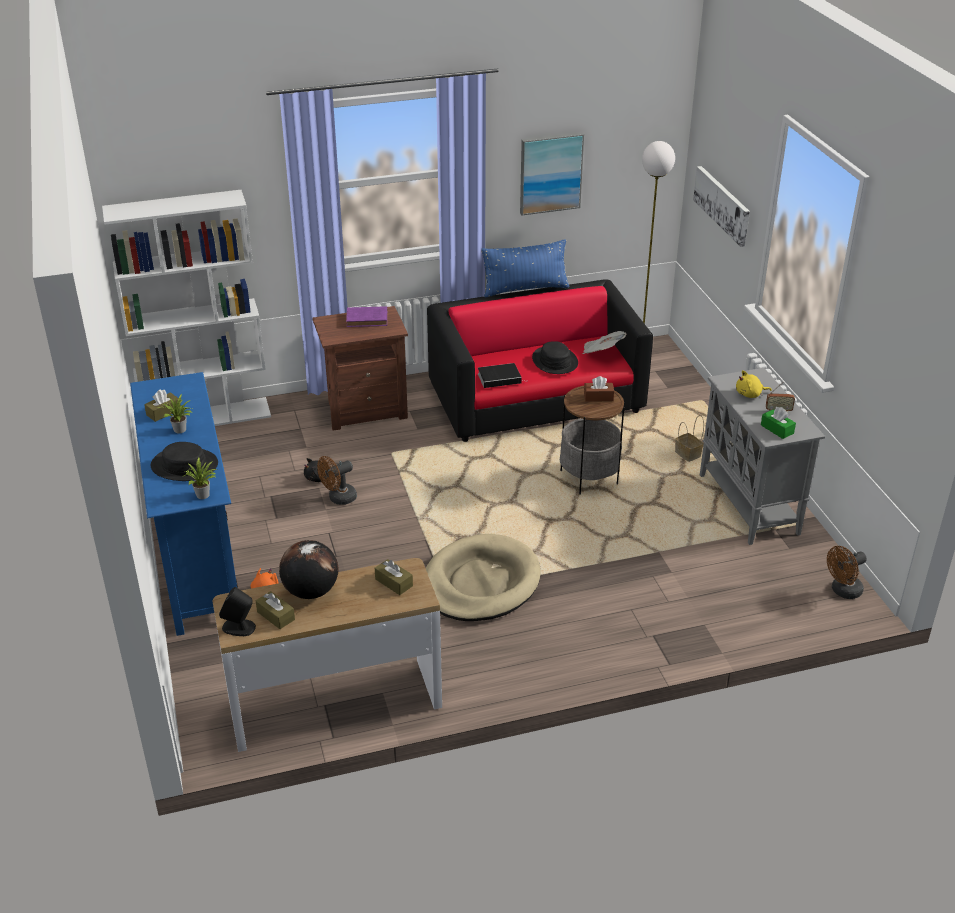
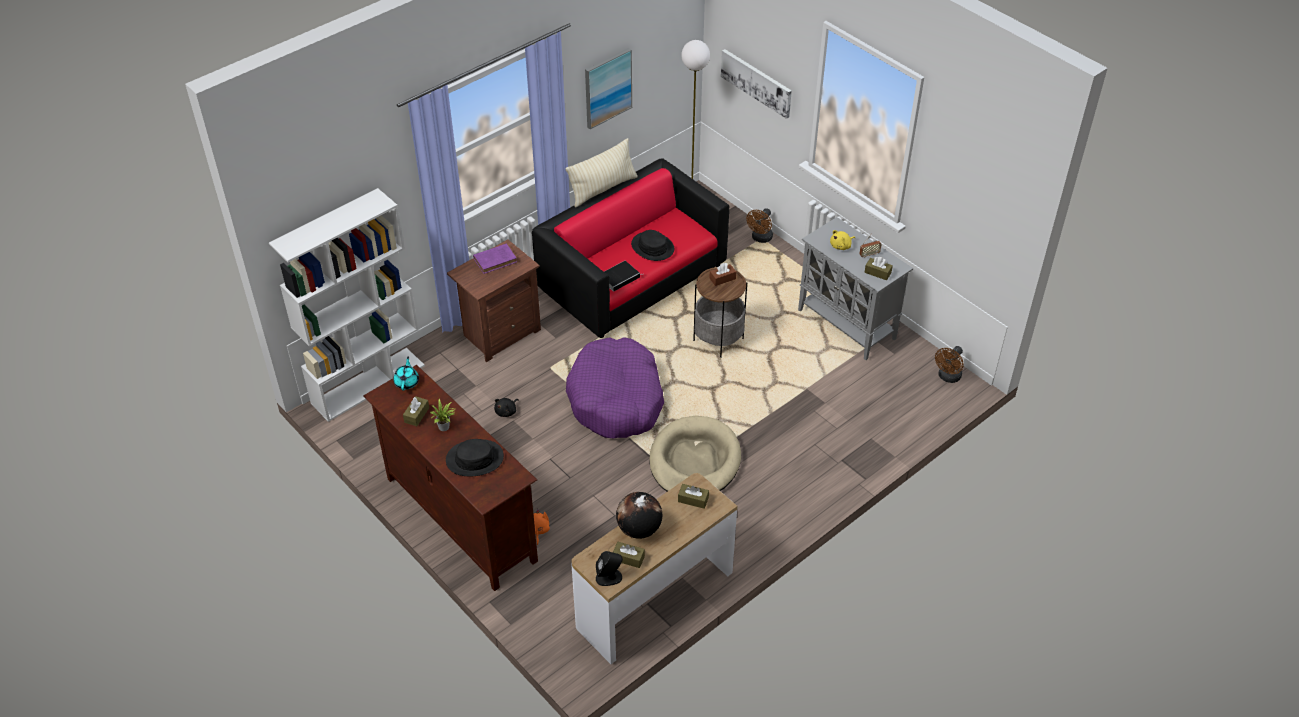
camera: 25 degrees left, 10 degrees up
(180, 383) = (407, 382): none -> turquoise teapot
(196, 558) = (460, 519): blue tv stand -> brown tv stand
(204, 495) = (512, 480): potted plant -> none
(338, 499) = (536, 425): brown fan -> brown fan (760, 238)
(438, 500) = (616, 399): none -> purple dog bed
(525, 289) = (603, 189): blue pillow -> beige pillow
(602, 352) = (684, 226): newspaper -> none
(688, 455) = (779, 294): basket -> none
(777, 429) = (877, 272): green tissue box -> brown tissue box

